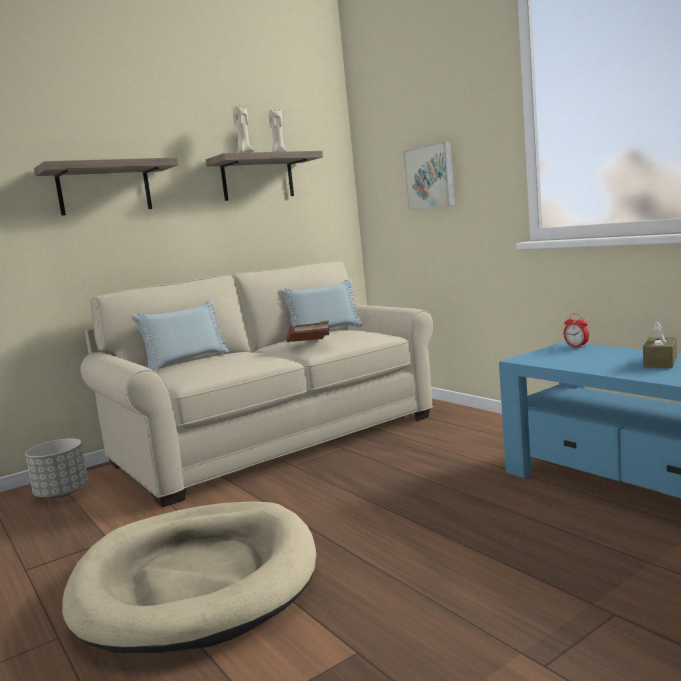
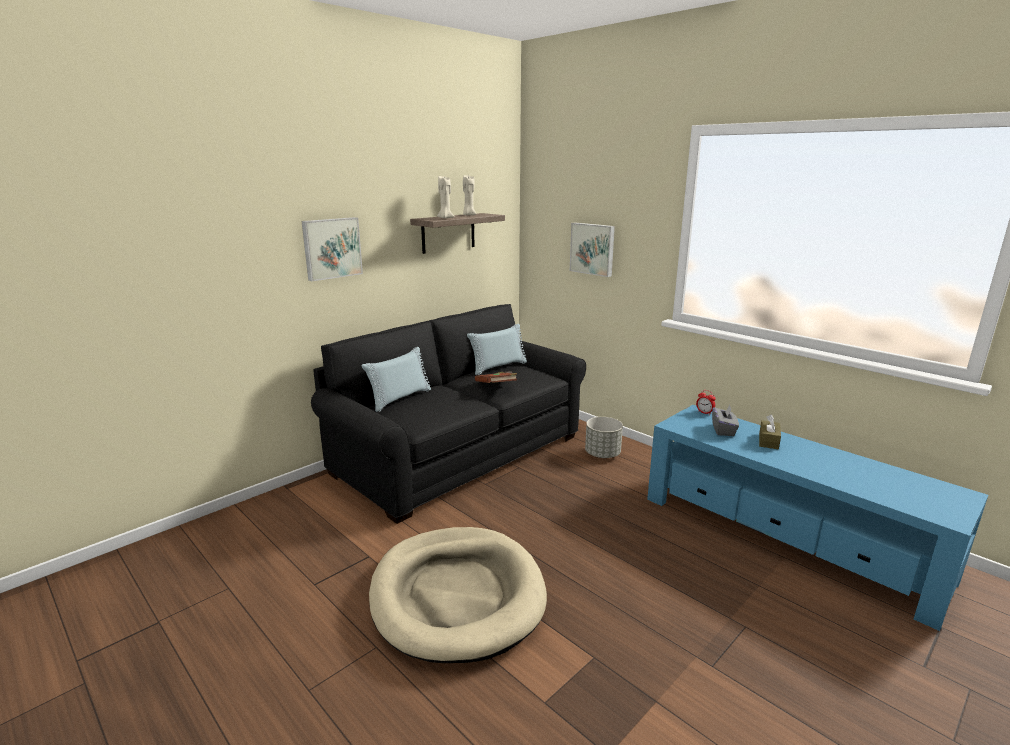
camera: 10 degrees left, 10 degrees up
(62, 494) = (301, 505): grey planter -> grey planter (602, 454)
(104, 189) = (331, 248): shelf -> picture
(276, 440) = (459, 454): beige sofa -> black sofa
(596, 358) = (723, 430): none -> grey tissue box

